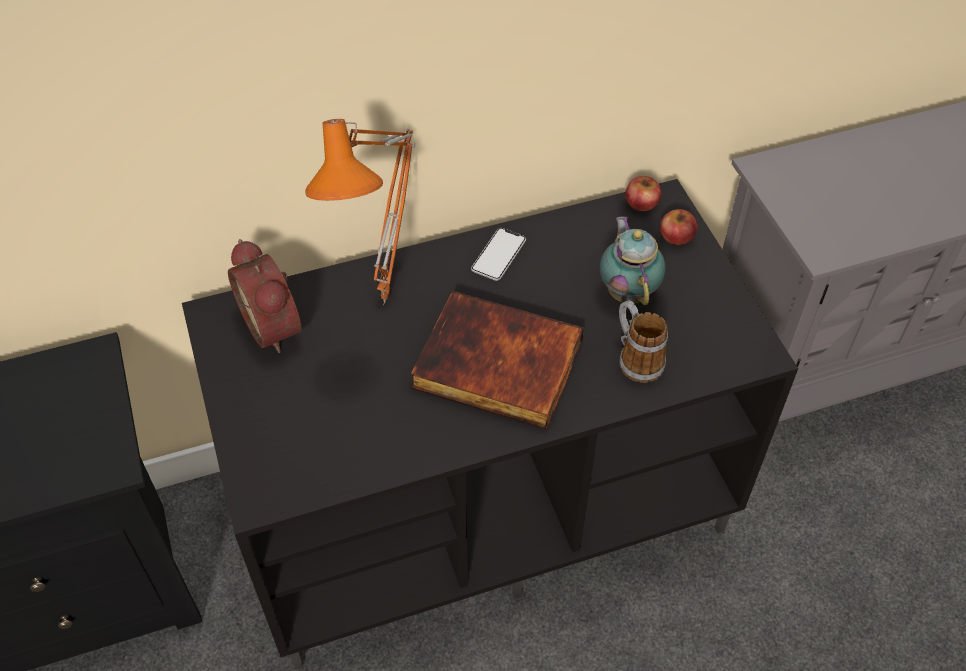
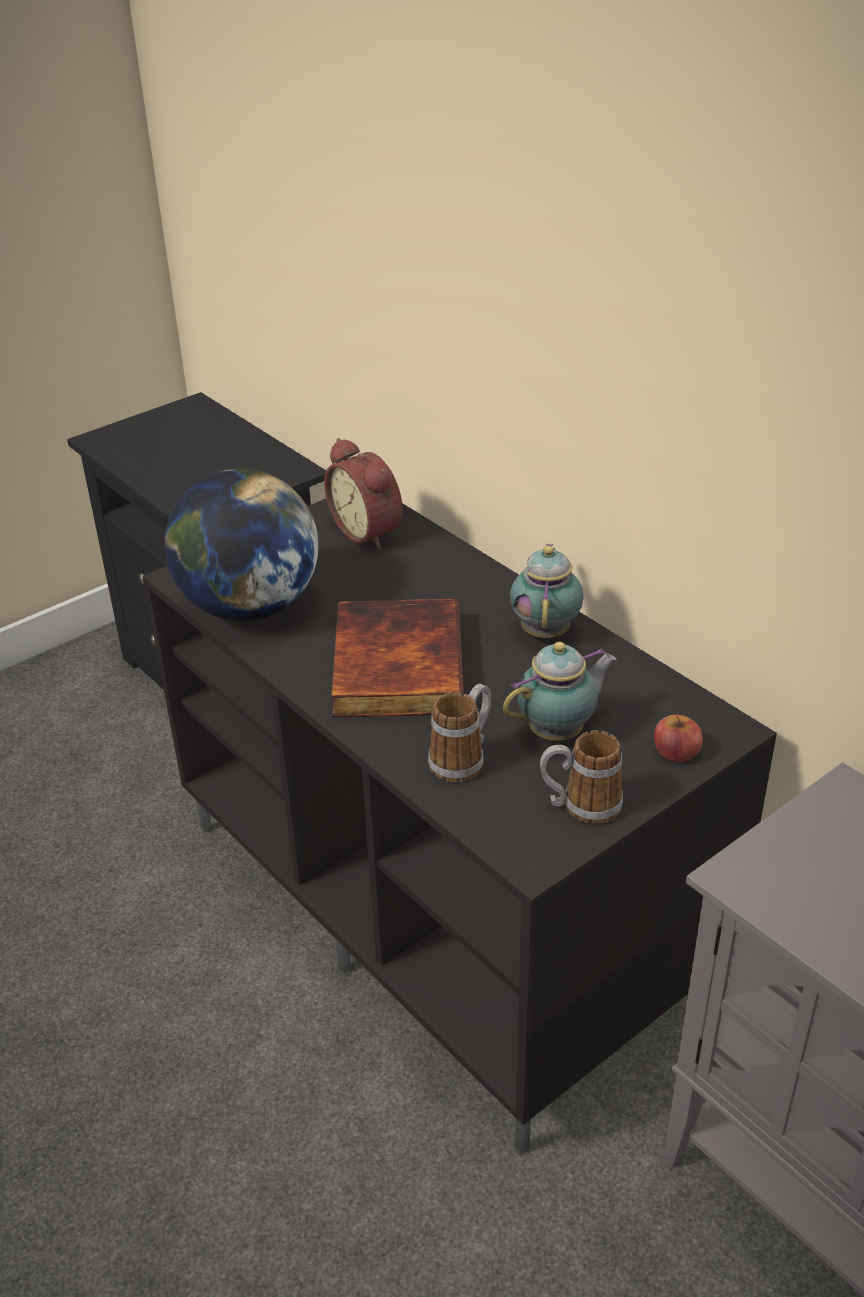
camera: 70 degrees right, 15 degrees down
(276, 325) = (369, 531): alarm clock -> alarm clock turned 75 degrees counterclockwise
(348, 451) = (249, 607): none -> globe
(390, 302) = (437, 582): orange table lamp -> none
(498, 255) = (546, 630): phone -> teapot
(642, 202) = (709, 712): apple -> none
(714, 308) = (580, 806): none -> mug

